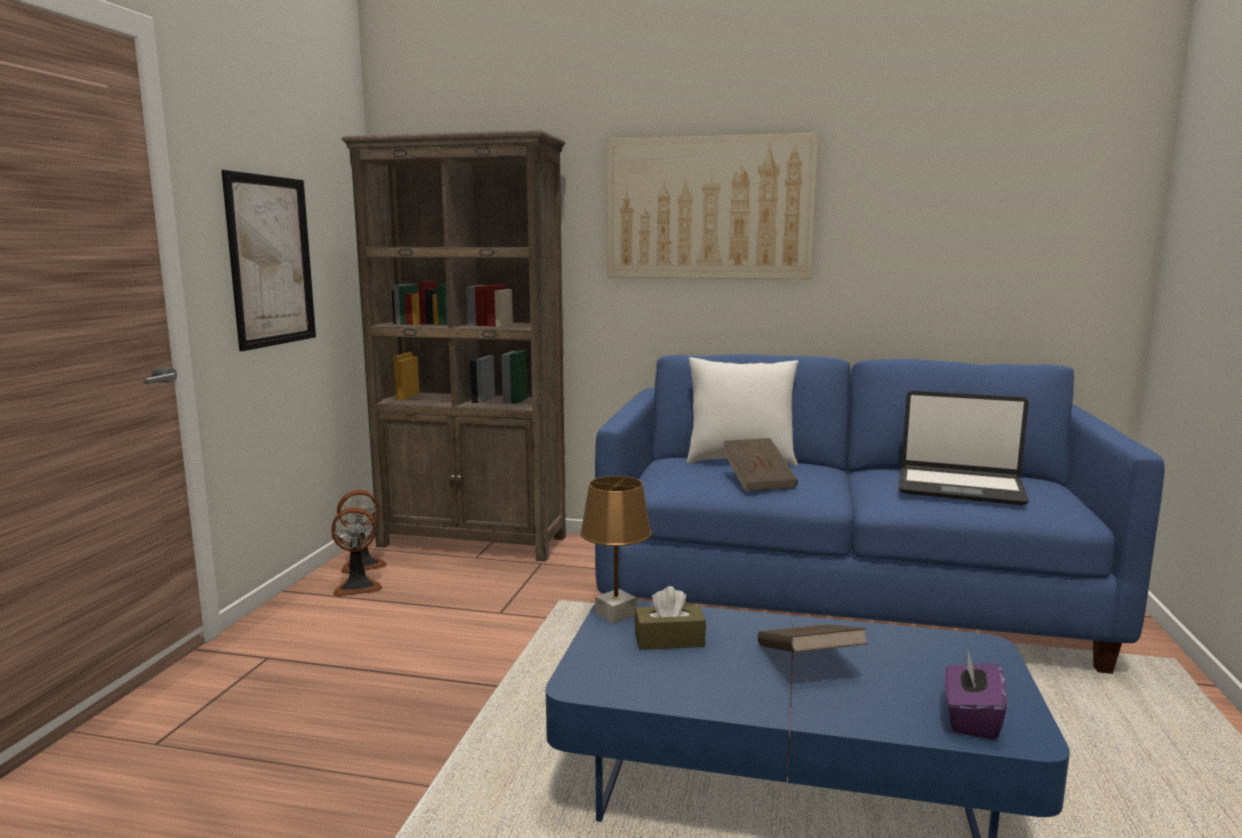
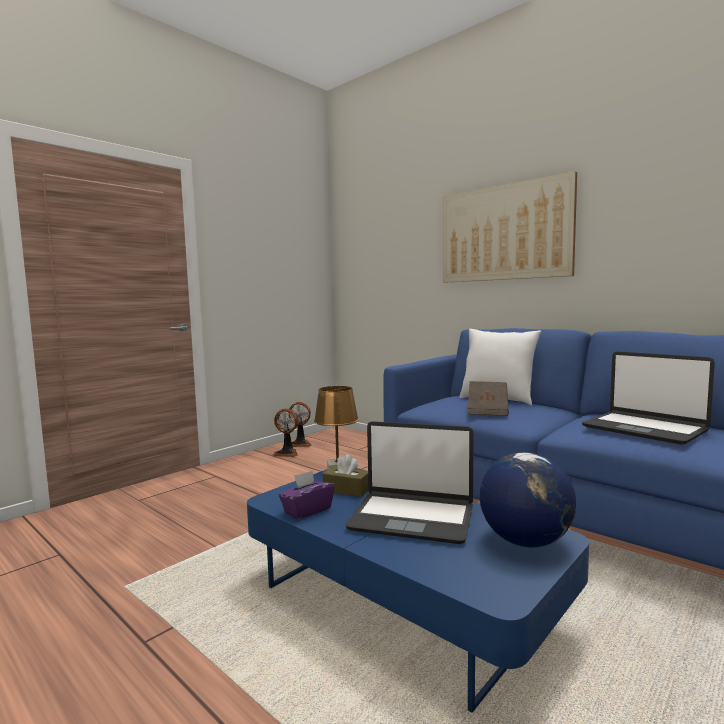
camera: 30 degrees right, 5 degrees down
(271, 261) = (257, 276): picture -> none
(473, 542) = (366, 441): brown bookcase -> none
(808, 661) = (412, 518): brown book -> laptop
(960, 659) = (525, 541): none -> globe
(971, 719) = (475, 575): purple tissue box -> purple tissue box (307, 510)

